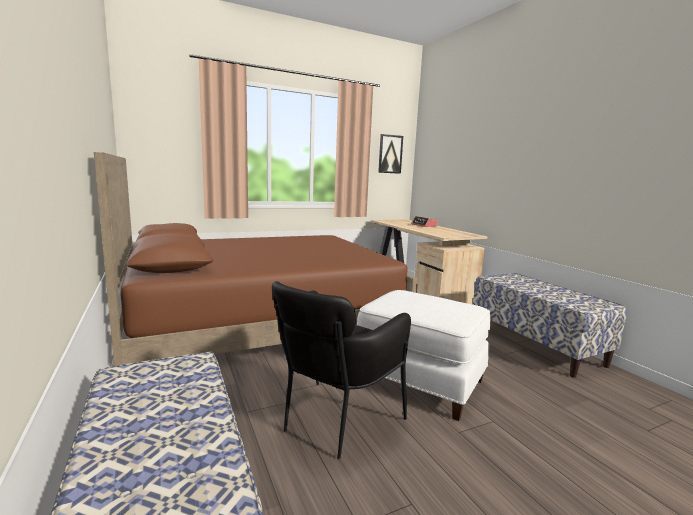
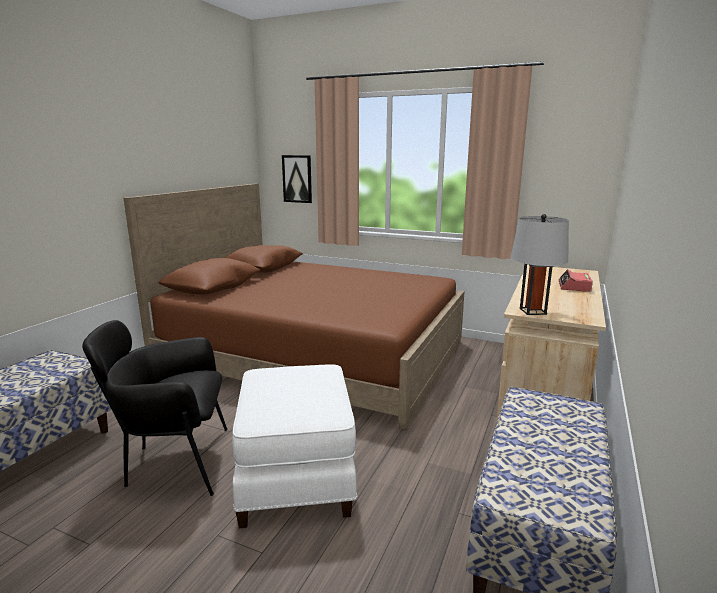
camera: 50 degrees right, 5 degrees up
(390, 154) = (569, 166): picture -> picture (297, 179)
(448, 235) = (532, 311): none -> grey table lamp

